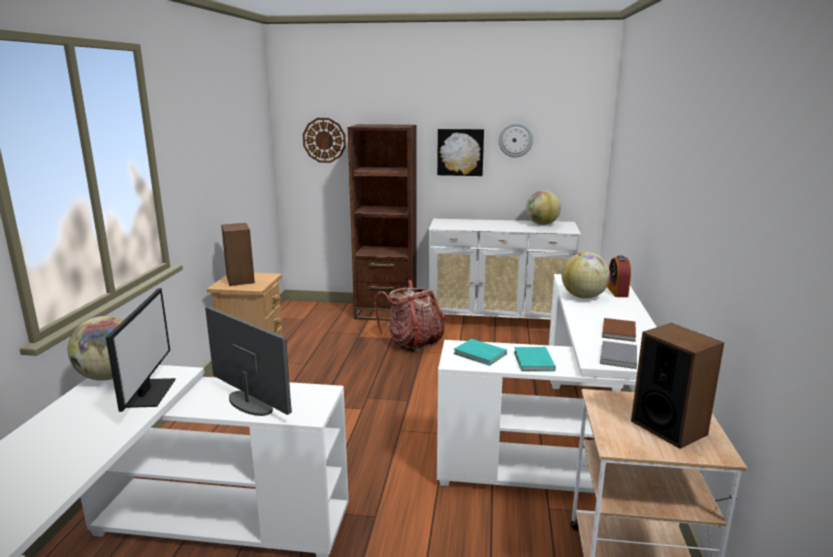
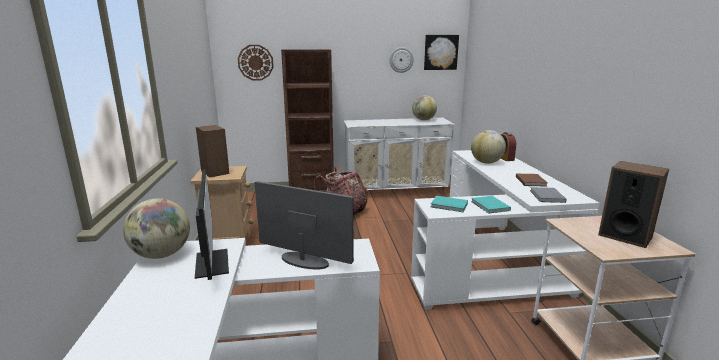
camera: 15 degrees left, 0 degrees up
(460, 152) = (362, 69): picture -> picture (440, 52)

